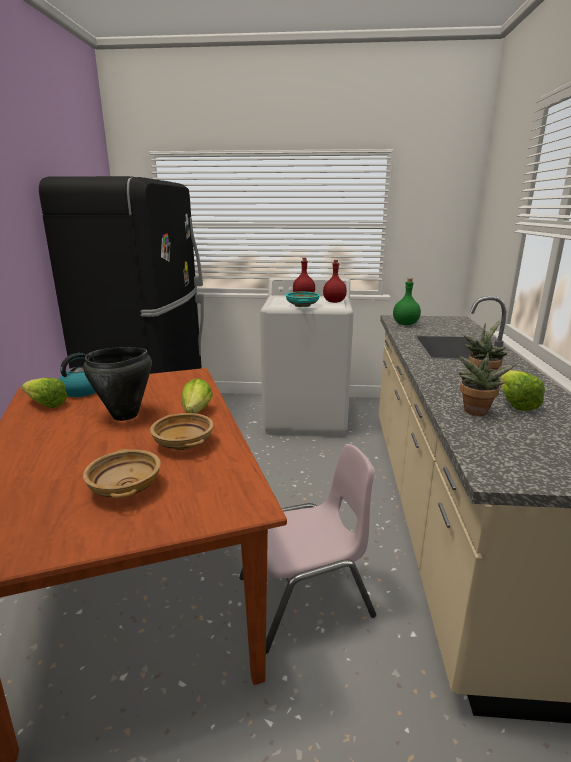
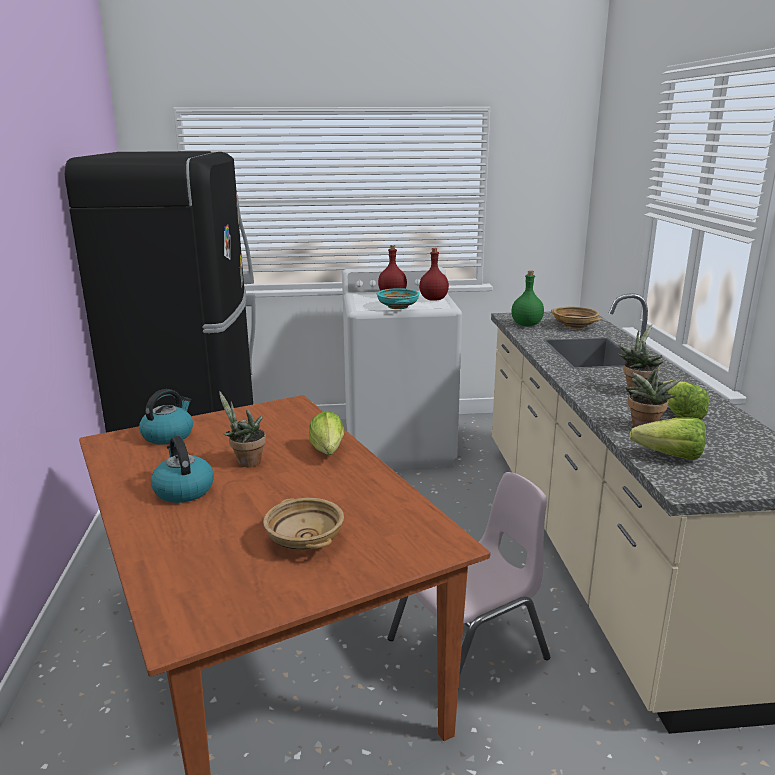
camera: 10 degrees left, 0 degrees up
(44, 404) = (132, 456): lettuce -> lettuce (663, 455)
(60, 434) = (183, 490): none -> kettle
(125, 415) = (246, 462): black cooking pot -> potted plant
(184, 443) = (337, 487): beige bowl -> beige bowl (575, 326)

